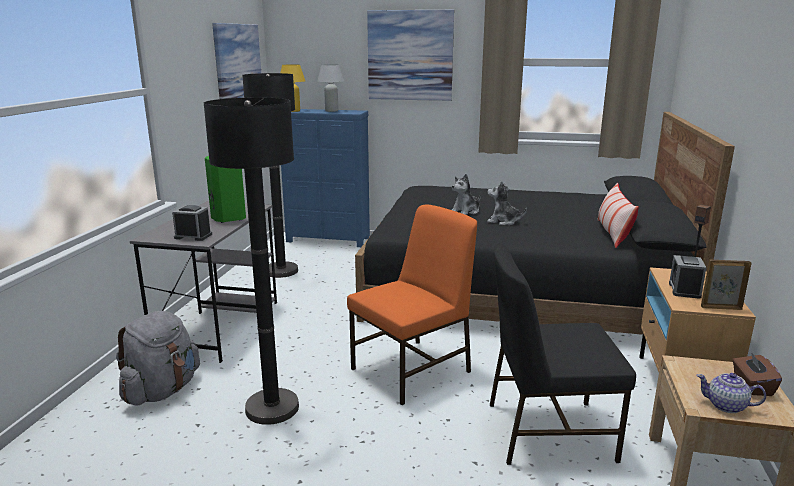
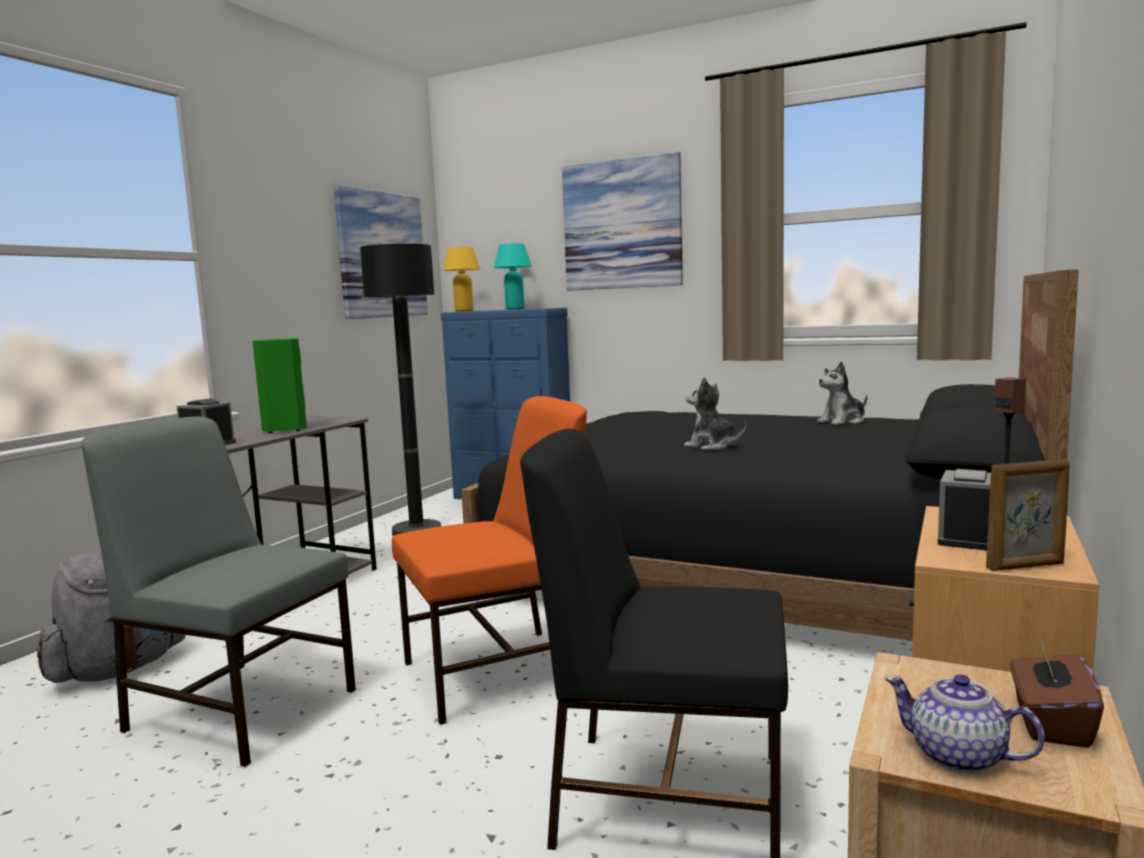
camera: 15 degrees right, 10 degrees down
(272, 408) = (240, 708): black floor lamp -> grey chair
(331, 111) = (515, 309): white table lamp -> turquoise table lamp
(466, 211) = (666, 436): plush toy -> plush toy (843, 421)
(613, 233) = (892, 461): pillow -> none
(720, 307) = (1026, 566): picture frame -> picture frame turned 150 degrees clockwise

